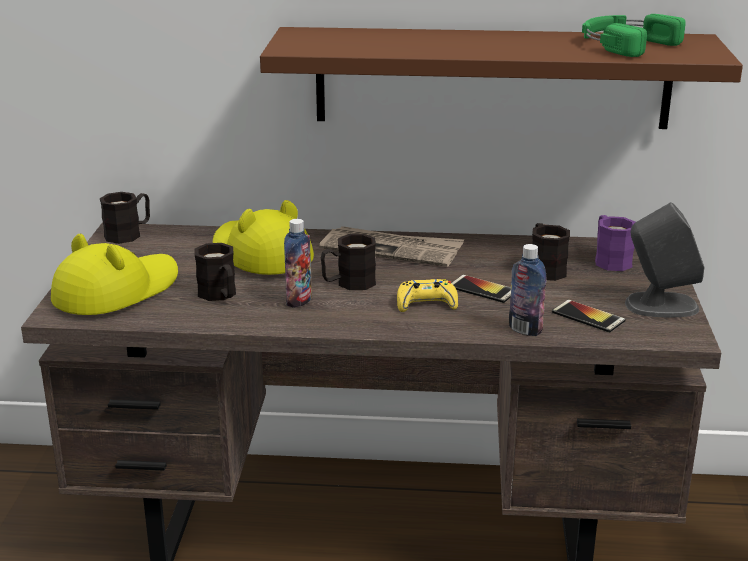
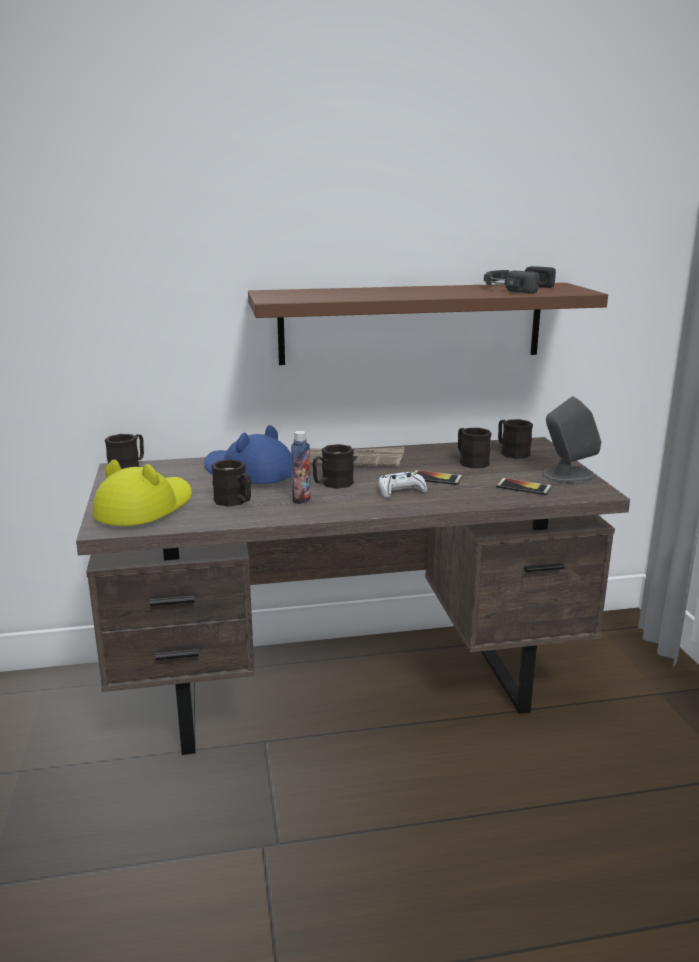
camera: 15 degrees left, 5 degrees down
(261, 254) = (248, 472): yellow hat -> blue hat
(426, 303) = (401, 491): yellow game controller -> white game controller
(525, 329) = (485, 500): bottle -> none
(609, 259) = (511, 452): purple mug -> black mug
(624, 44) = (515, 288): green headphones -> black headphones

